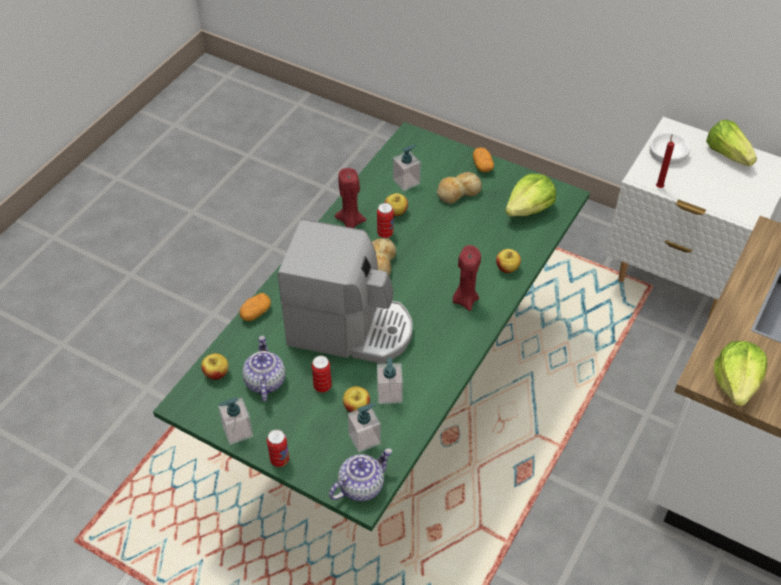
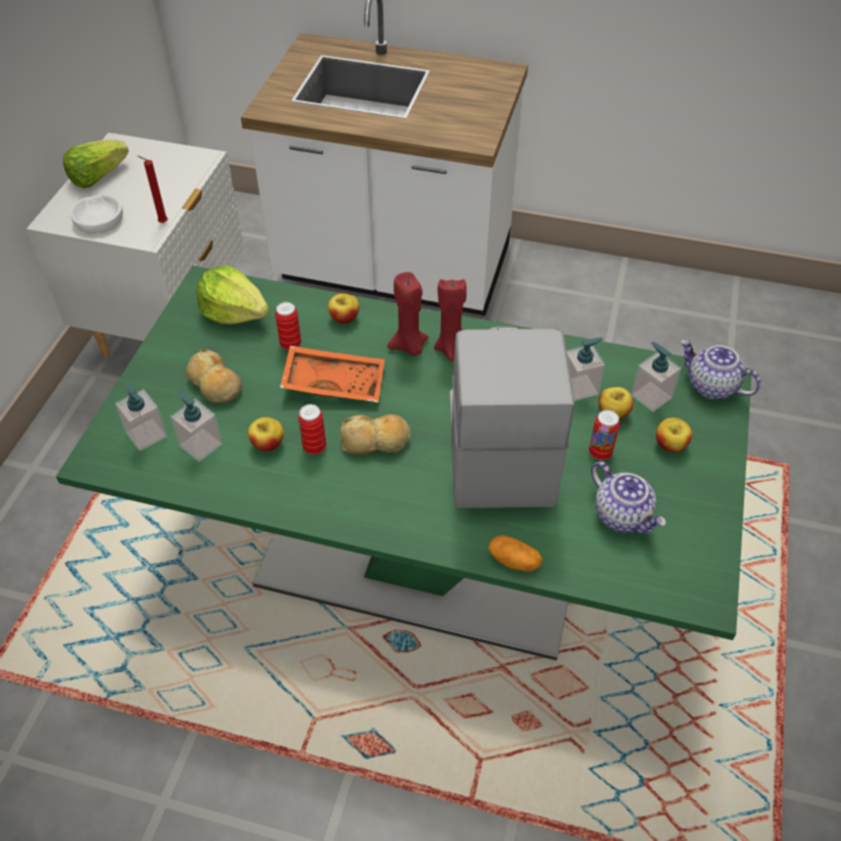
camera: 105 degrees left, 0 degrees up
(216, 373) = (637, 575): apple -> apple (670, 445)
(237, 431) = (710, 521): soap dispenser -> soap dispenser (146, 435)
(264, 381) = (623, 515): teapot -> teapot turned 105 degrees counterclockwise
(279, 460) = (723, 467): can -> can (290, 344)
(350, 222) = (300, 492): red candle -> red candle (451, 348)
(441, 252) = (334, 382): none -> orange tray
(482, 166) = (155, 368): potato -> none
(736, 383) = (475, 123): lettuce -> none

